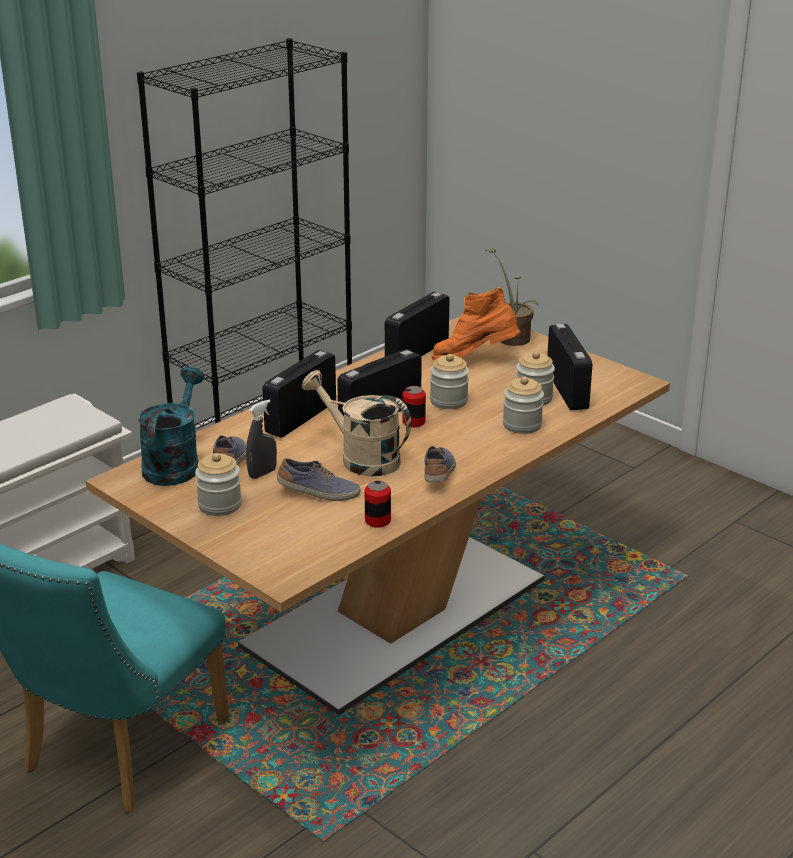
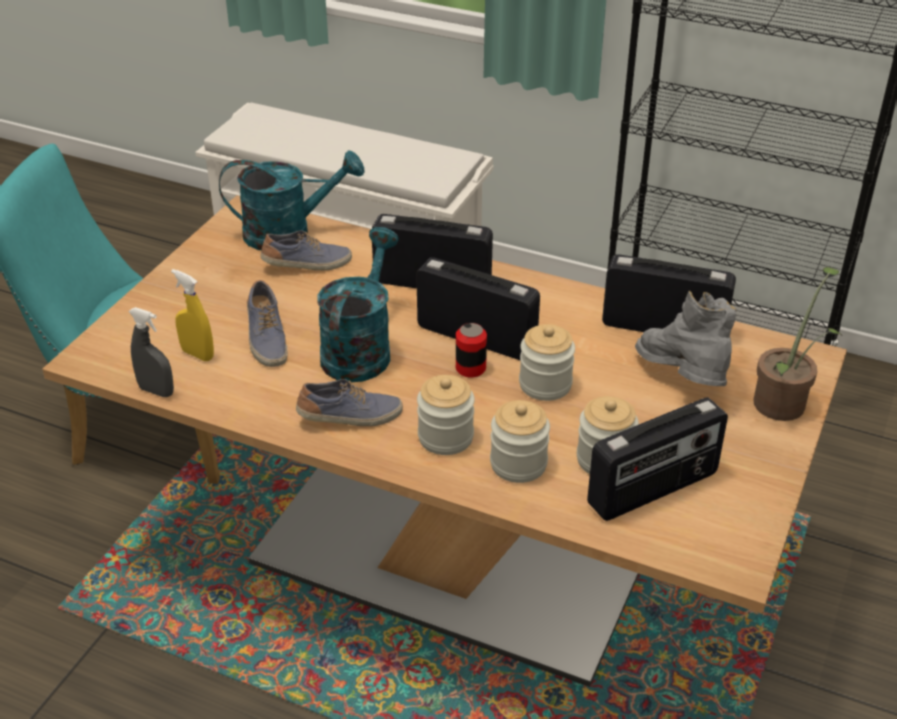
camera: 70 degrees right, 10 degrees up
(220, 505) = (217, 282): jar -> jar (445, 437)
(262, 473) = (293, 291): grey spray bottle -> grey spray bottle (156, 391)
(317, 525) = (197, 354): none -> yellow spray bottle
(361, 458) = (360, 349): beige watering can -> turquoise watering can
(377, 521) = (221, 395): can -> none
(474, 359) = (682, 381): orange boot -> grey boot

